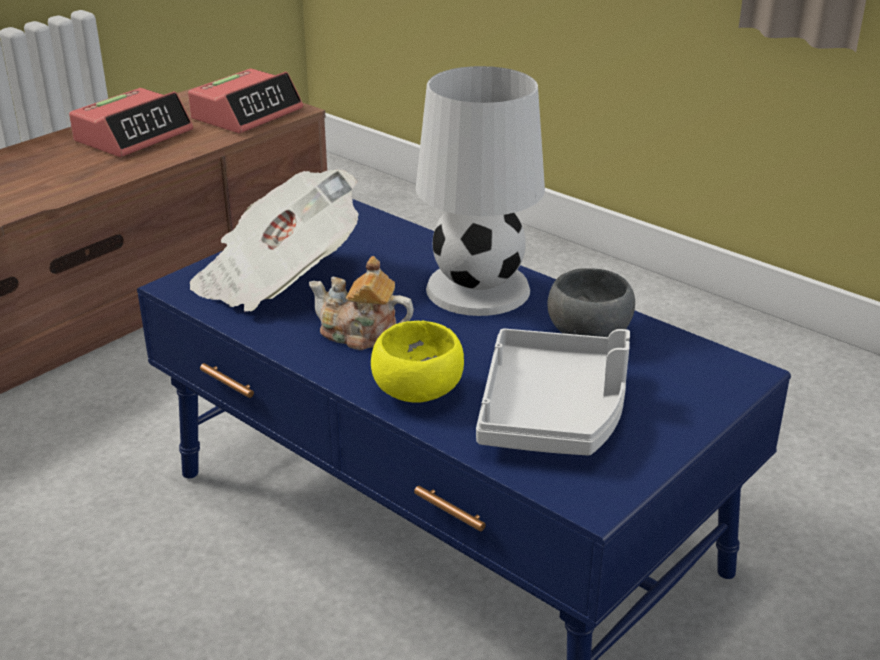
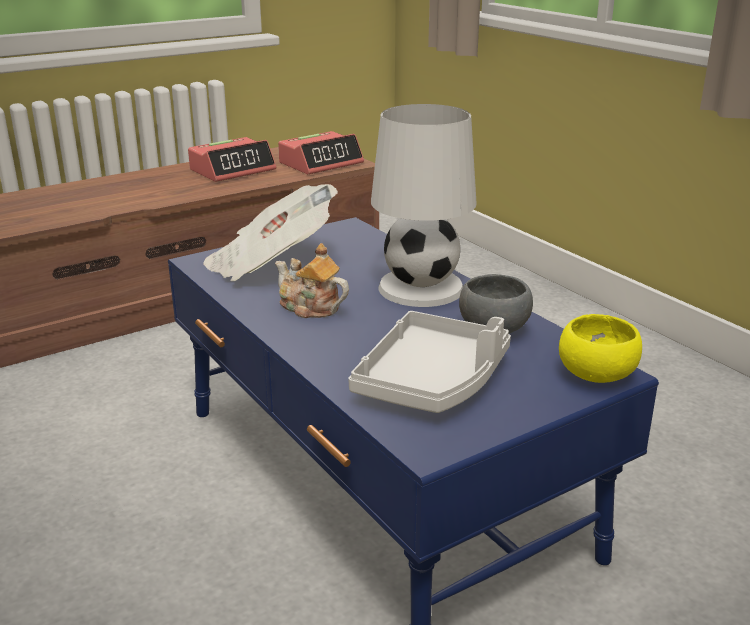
camera: 15 degrees right, 5 degrees down
(420, 392) = (333, 352): yellow bowl -> yellow bowl (598, 376)

